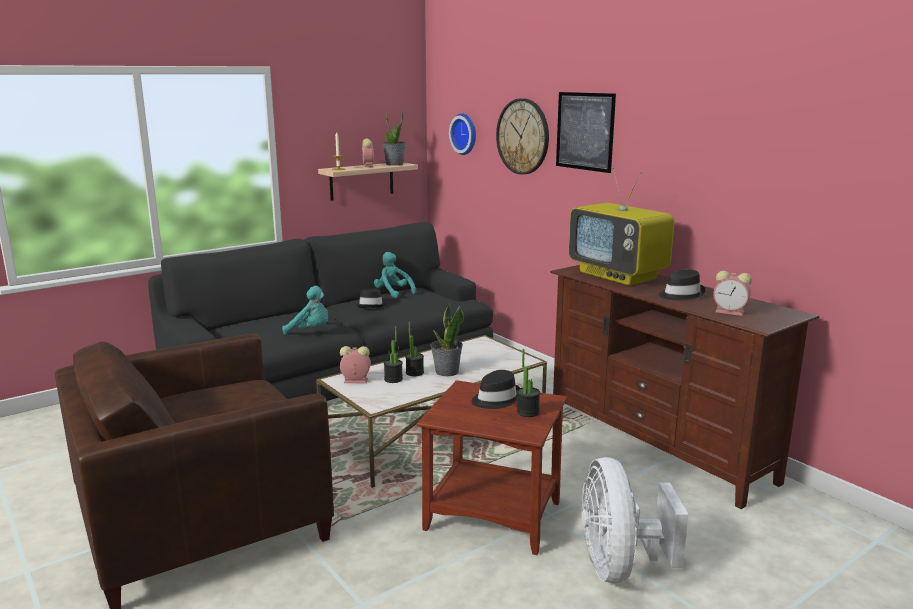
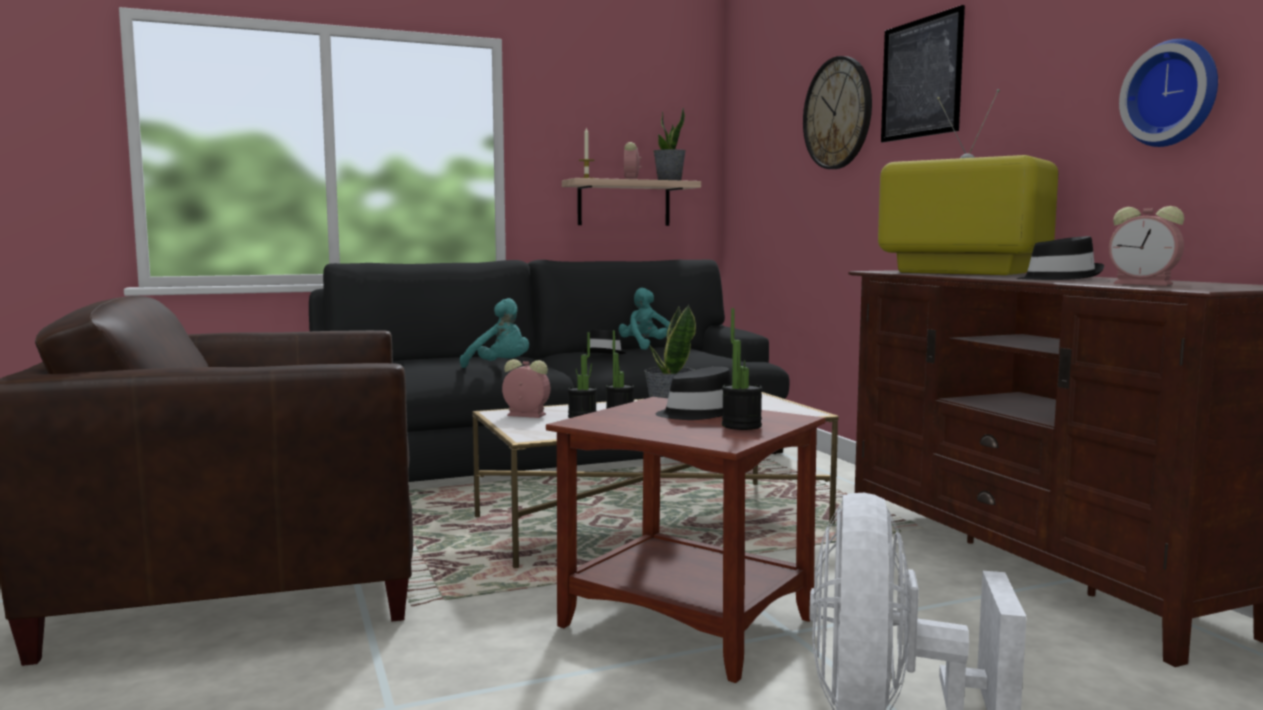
camera: 15 degrees right, 10 degrees down
(465, 134) = (767, 133): wall clock -> wall clock (1174, 94)
(618, 275) = (960, 272): television -> television turned 150 degrees clockwise

